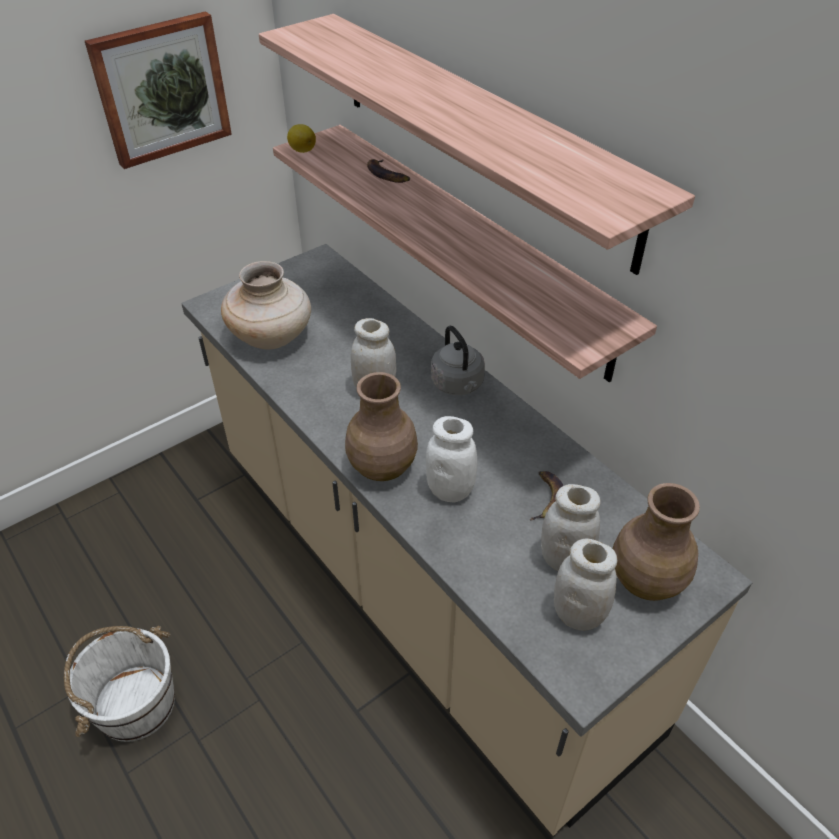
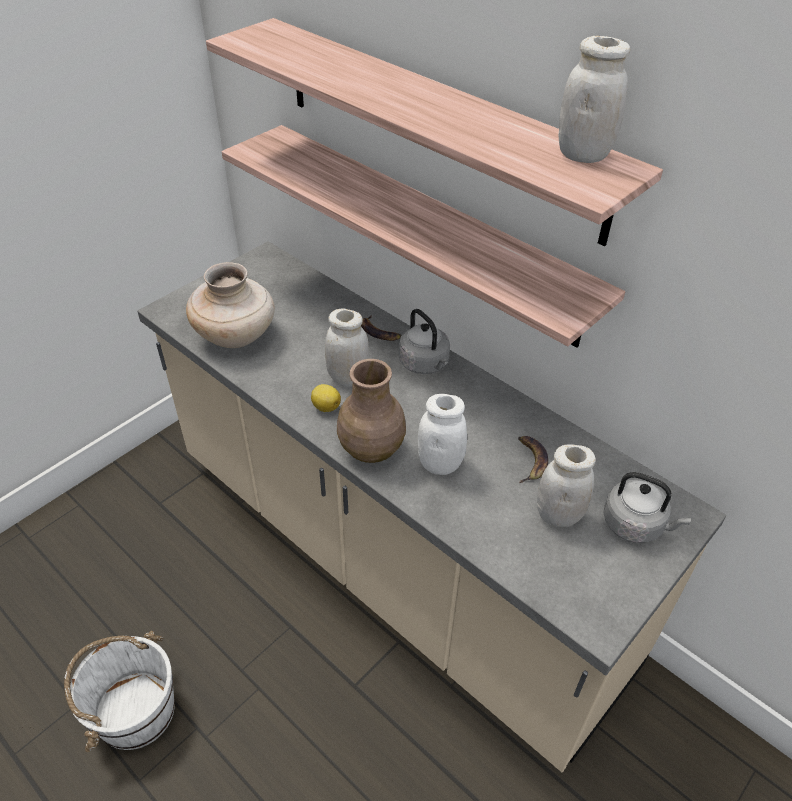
camera: 10 degrees left, 0 degrees up
(161, 89) = (100, 100): picture -> none
(302, 150) = (251, 152): lemon -> lemon (325, 406)
(387, 175) = (340, 170): banana -> banana (379, 332)
(578, 614) = (582, 564): white jar -> white jar (583, 155)
(647, 580) = (635, 525): brown vase -> grey kettle

